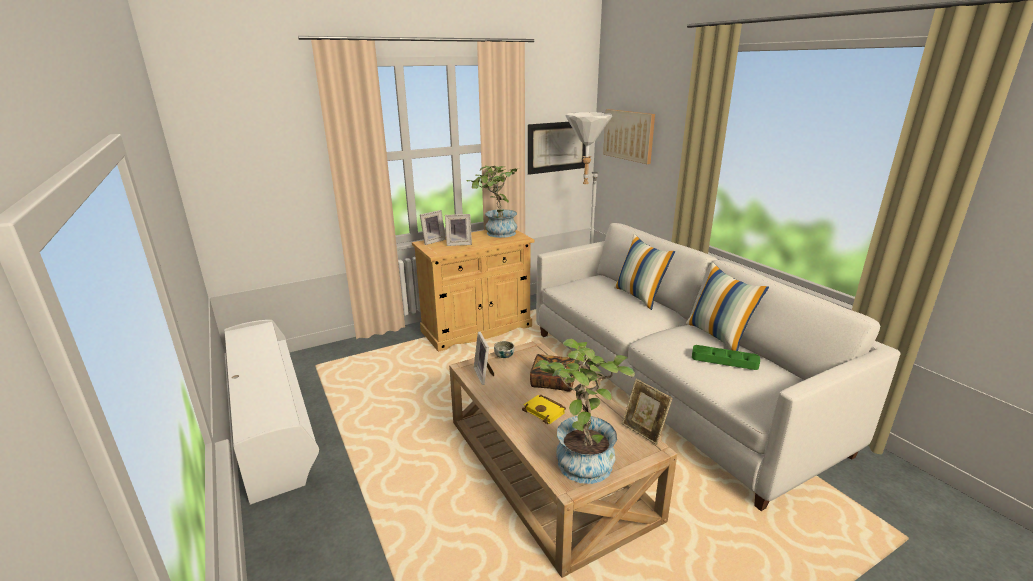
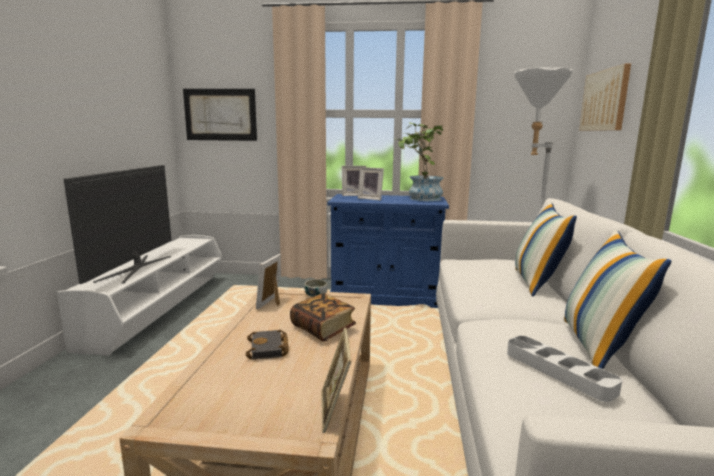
camera: 35 degrees right, 10 degrees down
(259, 387) = (135, 268): none -> television
(477, 329) = (385, 296): beige cabinet -> blue cabinet
(545, 411) = (269, 349): yellow book -> black book
(558, 147) = (523, 121): picture -> picture (220, 114)
(581, 457) = (221, 402): potted plant -> none
(724, 360) = (558, 371): green tray -> grey tray

